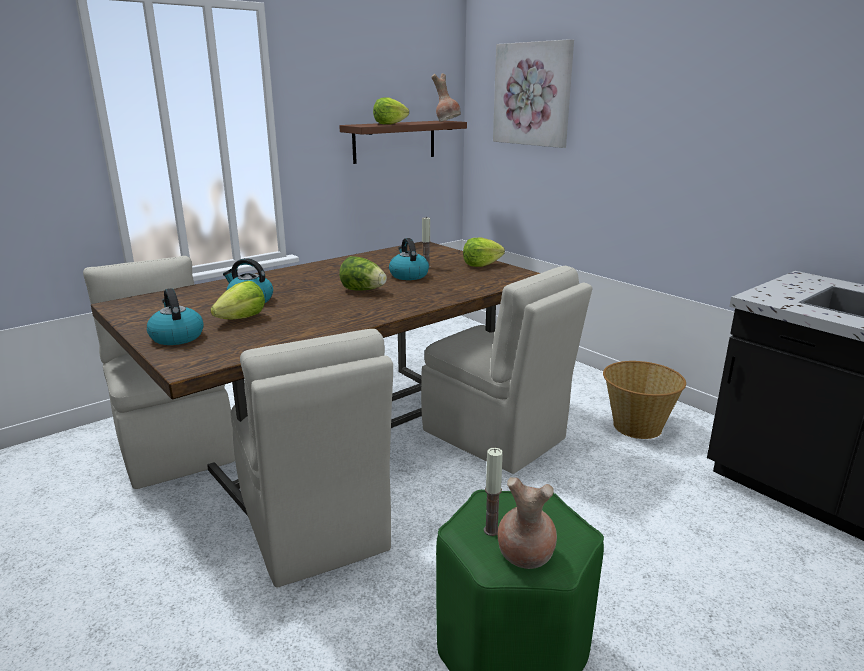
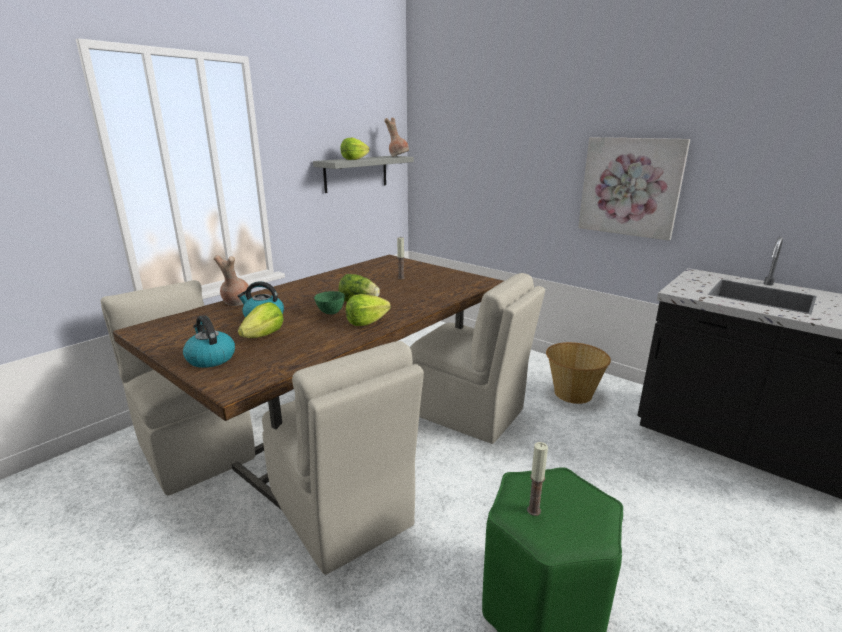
camera: 10 degrees left, 0 degrees up
(326, 300) = (331, 313): none -> green bowl
(394, 141) = (356, 173): brown shelf -> grey shelf
(408, 275) = (390, 286): kettle -> none
(481, 265) = (444, 273): lettuce -> lettuce (366, 322)
(524, 556) = (570, 532): brown vase -> brown vase (236, 303)
(533, 94) = (467, 134): picture -> picture (630, 187)

